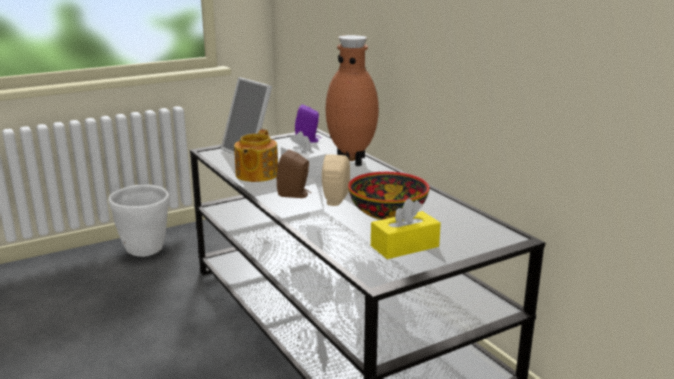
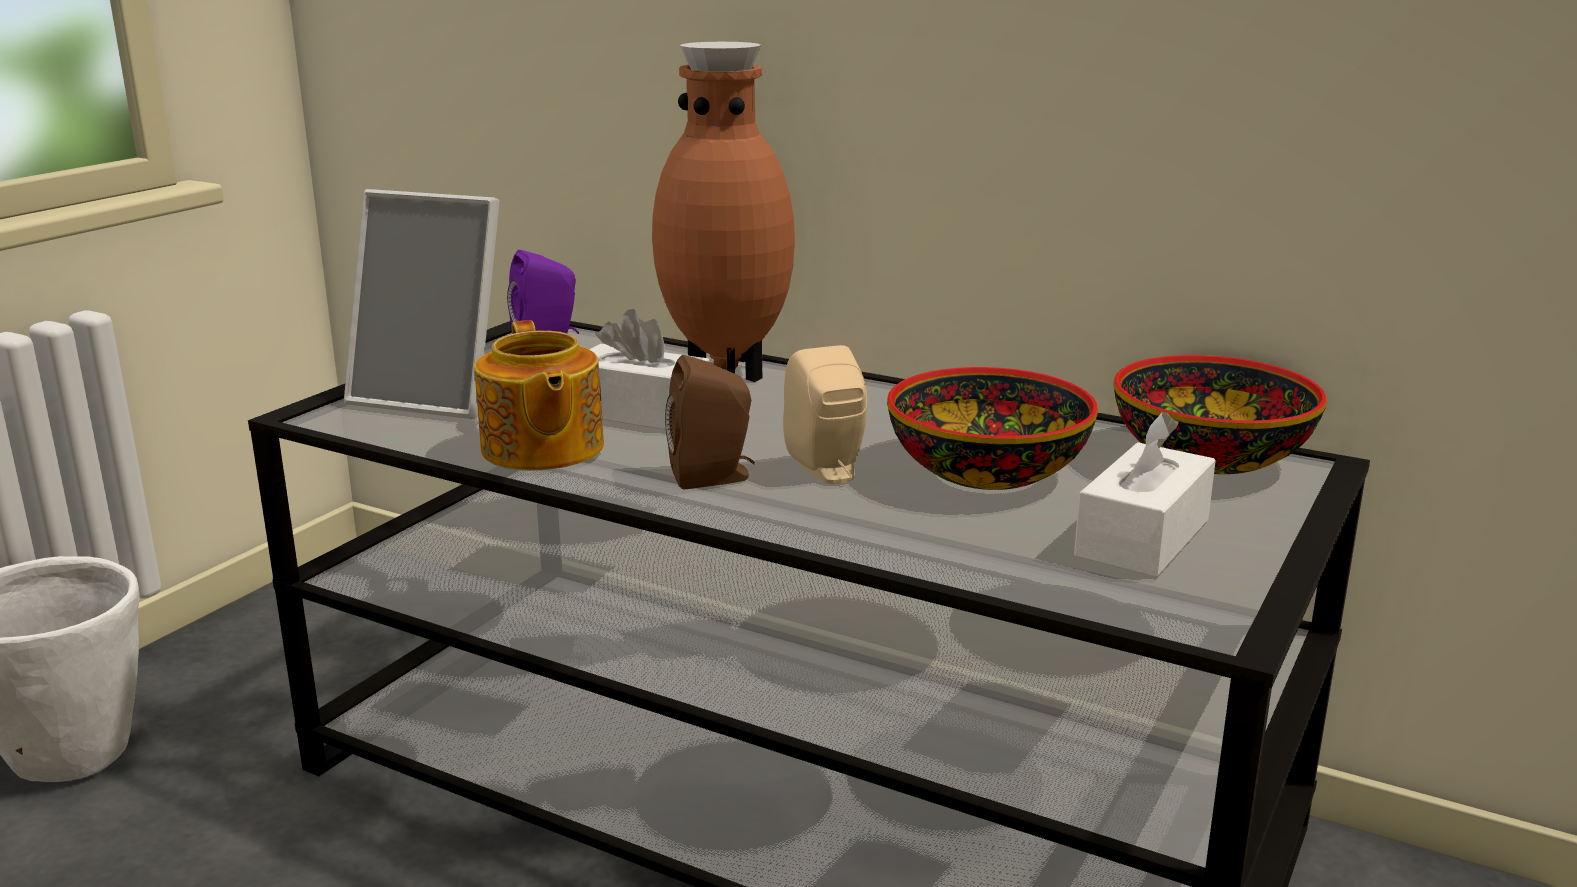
camera: 30 degrees left, 0 degrees up
(404, 246) = (1142, 537): yellow tissue box -> white tissue box
(480, 226) = (1212, 456): none -> bowl

